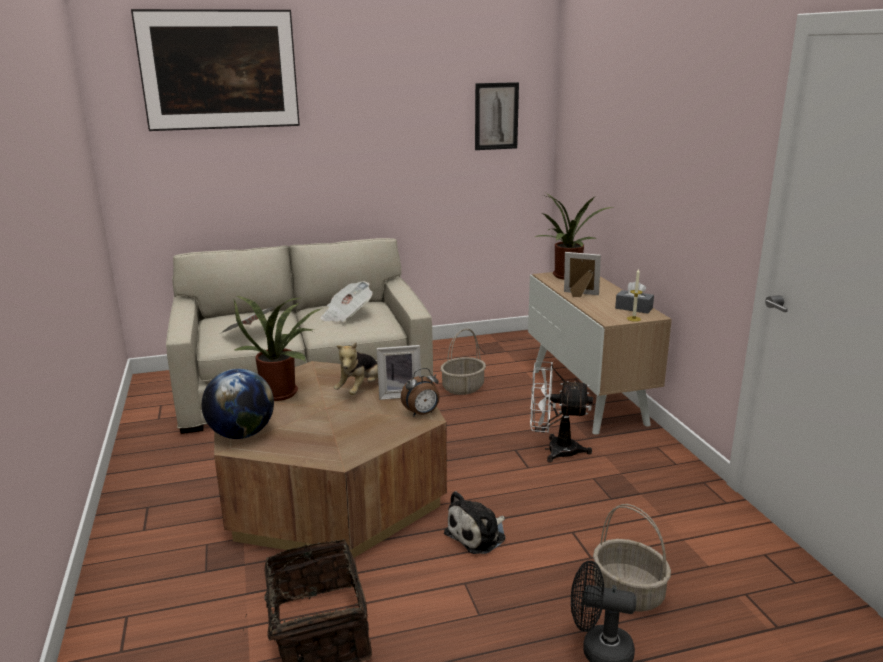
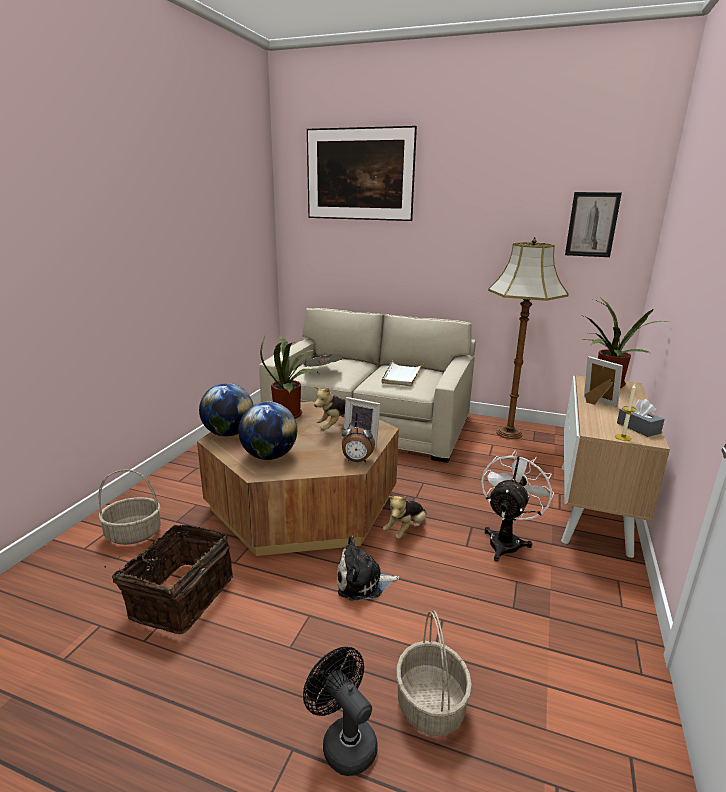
camera: 35 degrees right, 0 degrees up
(327, 440) = (269, 456): none -> globe
(346, 315) = (402, 375): newspaper -> white tray
(456, 353) = (509, 433): none -> floor lamp
(463, 388) = (483, 461): basket -> basket (133, 534)
(464, 476) = (406, 530): none -> plush toy
(554, 450) = (506, 541): white fan -> white fan turned 75 degrees clockwise

